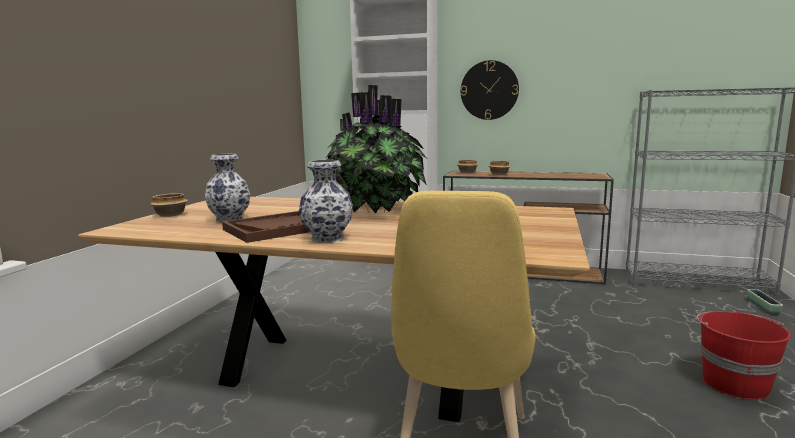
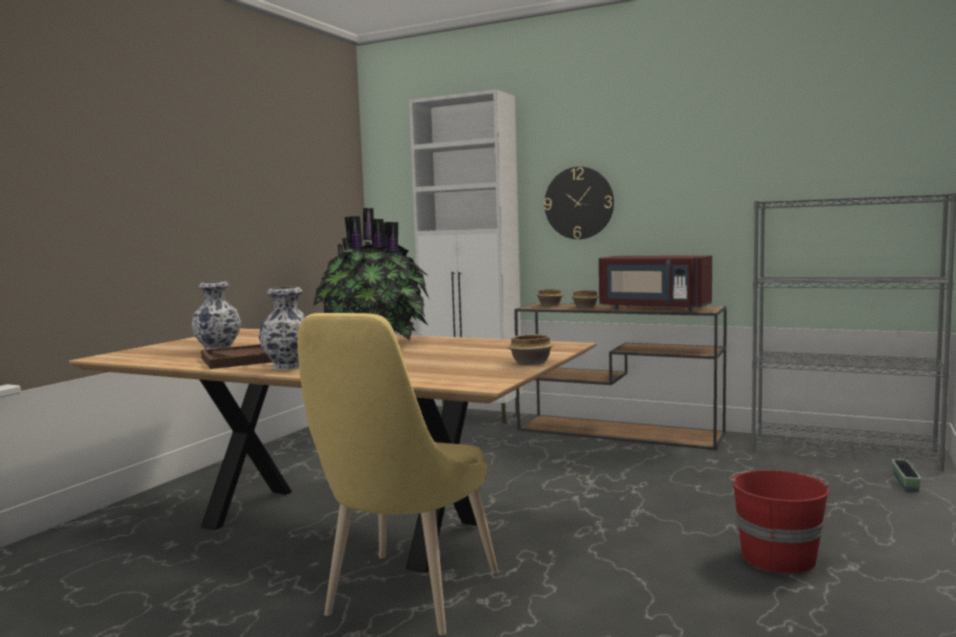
camera: 10 degrees right, 5 degrees down
(170, 215) = (166, 345): bowl -> bowl (531, 363)
(556, 175) = (653, 308): none -> red microwave

